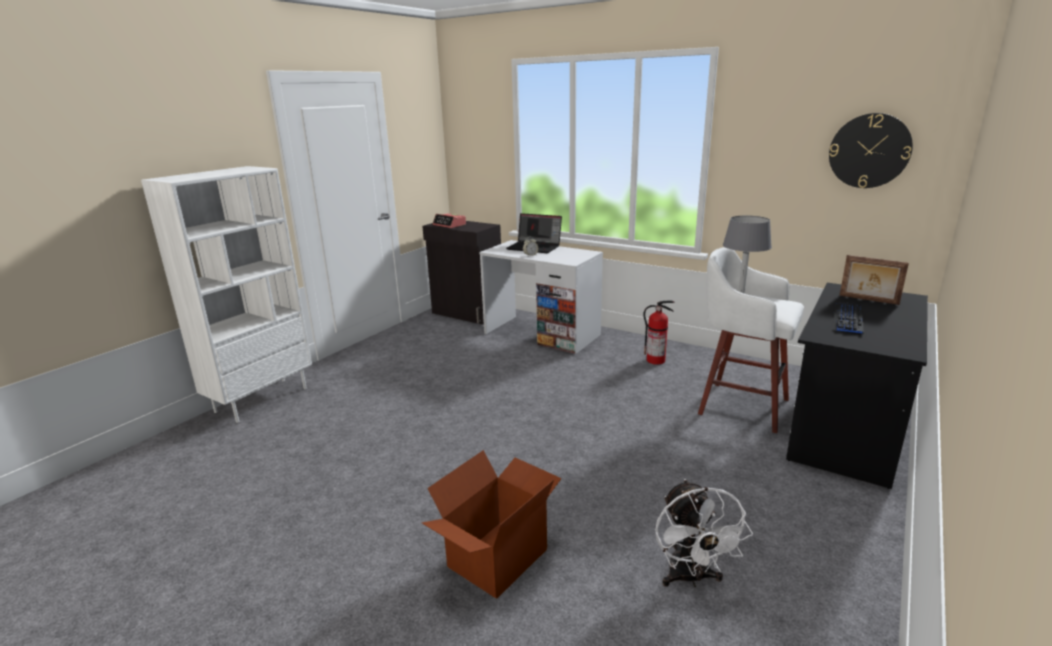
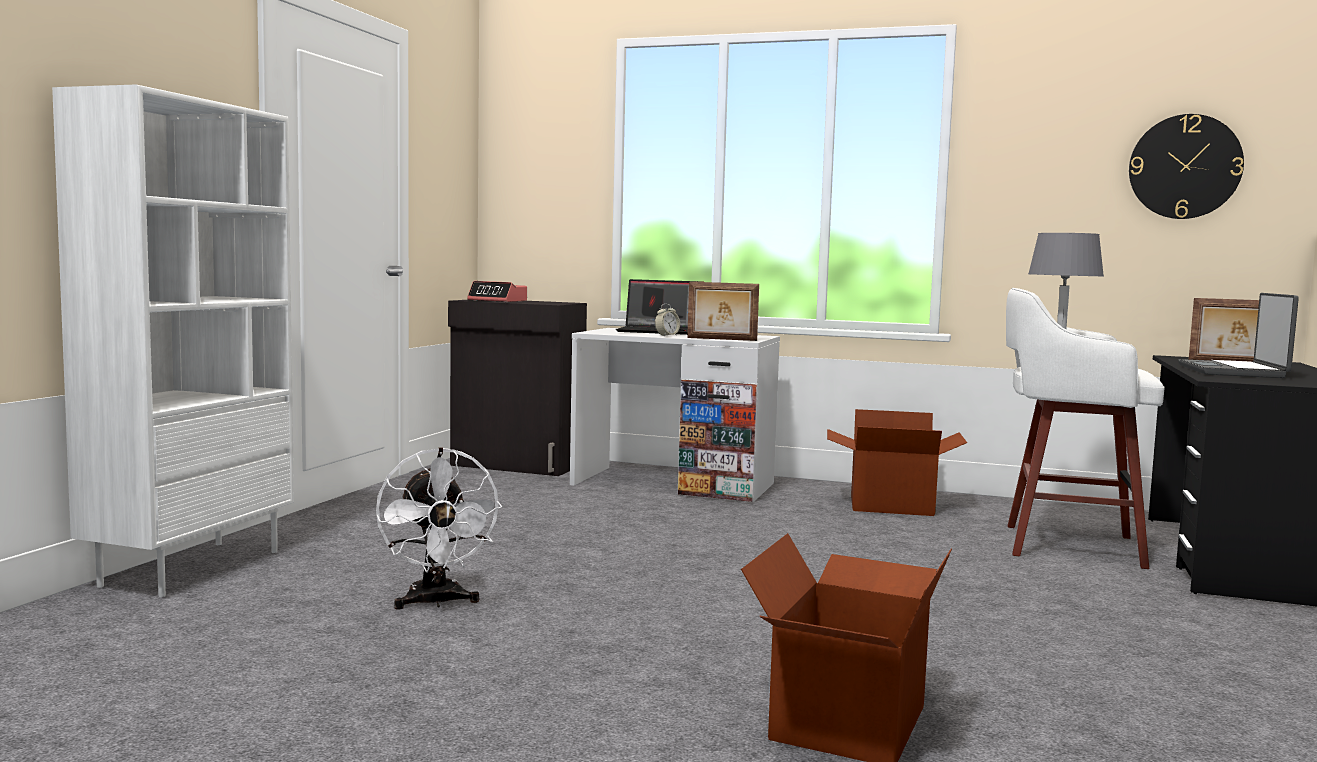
camera: 15 degrees left, 15 degrees down
(558, 261) = (721, 339): none -> picture frame
(656, 360) = (891, 506): fire extinguisher -> cardboard box
(690, 578) = (1186, 718): white fan -> white fan (436, 602)
(847, 319) = (1234, 371): keyboard -> laptop

